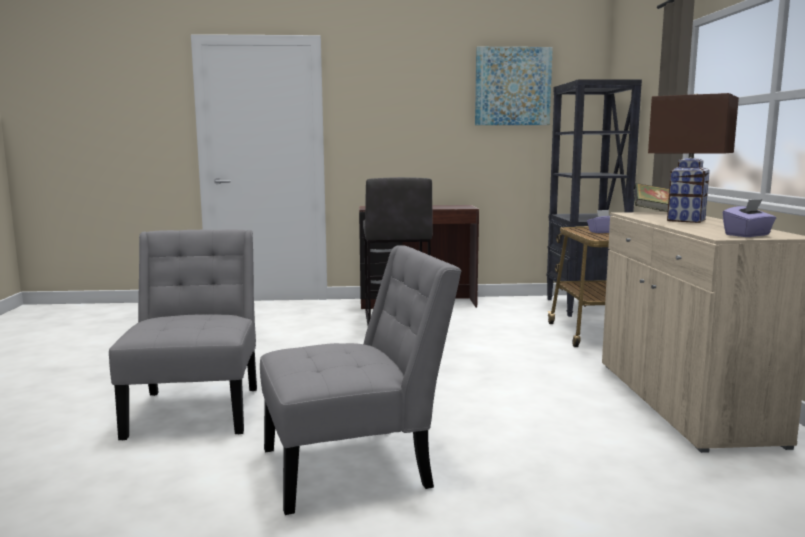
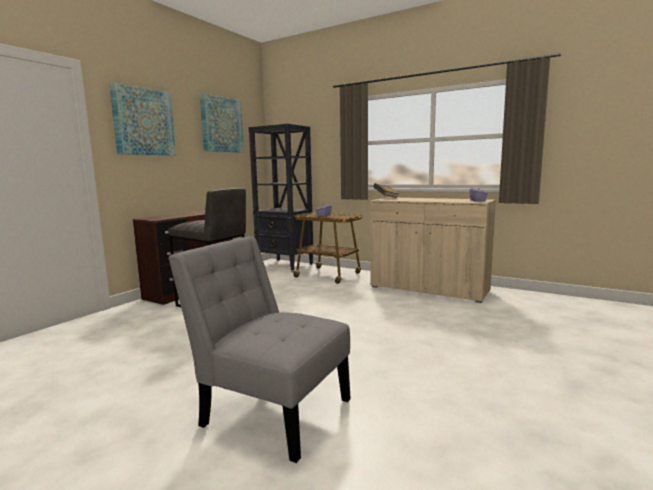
camera: 55 degrees left, 0 degrees up
(355, 466) = (438, 373): grey chair -> none
(388, 93) = (143, 122): none -> picture
(685, 220) = (420, 199): brown table lamp -> none

